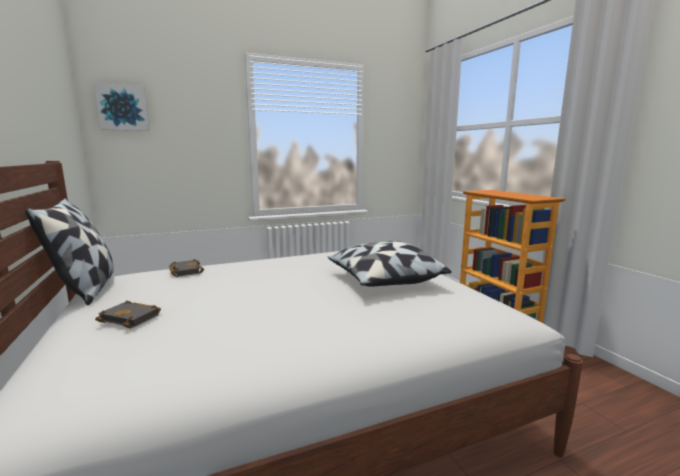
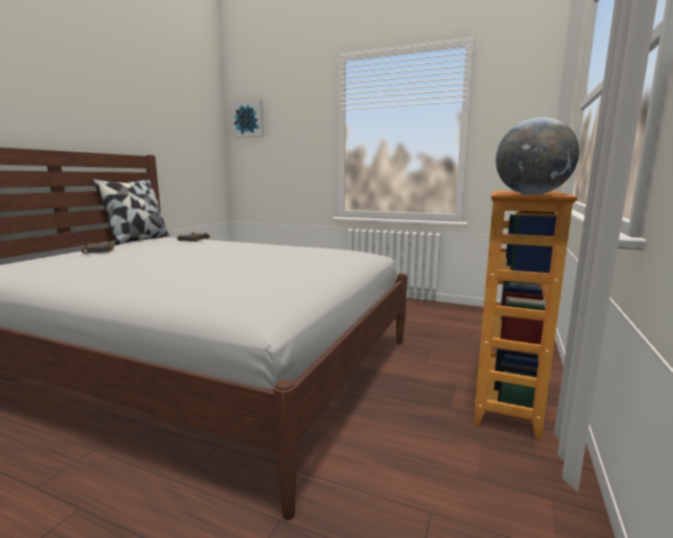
camera: 45 degrees right, 0 degrees up
(384, 281) = (262, 267): pillow -> none
(537, 197) = (531, 194): none -> globe

